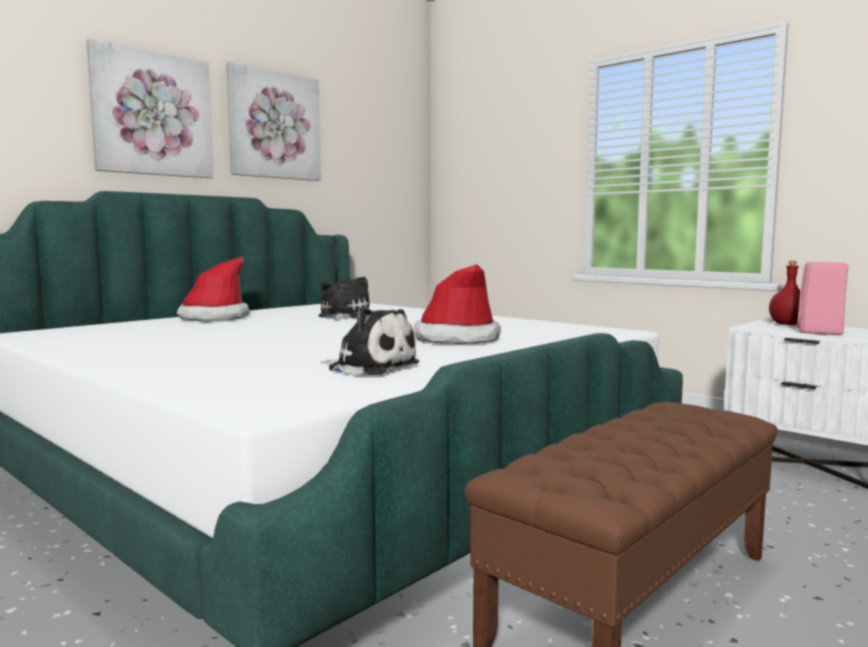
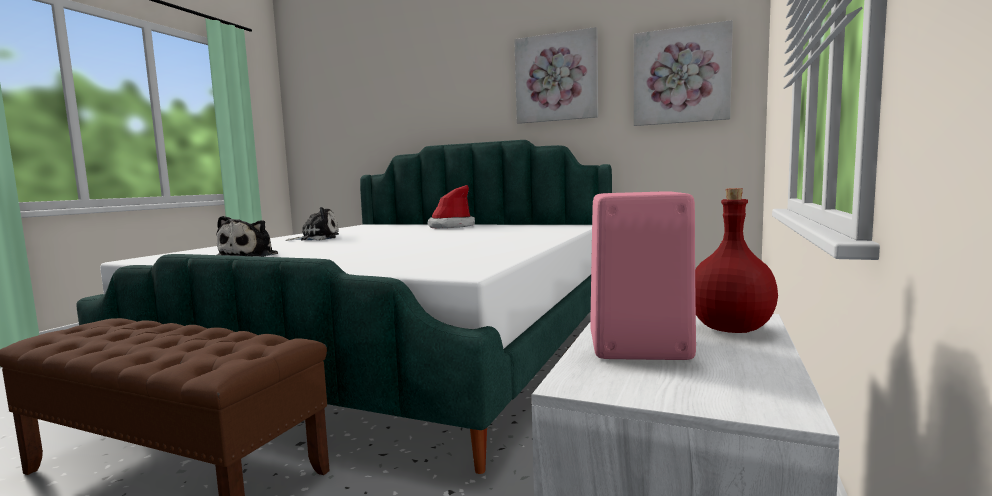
camera: 70 degrees right, 0 degrees up
(152, 114) = (466, 92): picture -> picture (681, 76)
(342, 316) = (490, 233): plush toy -> plush toy (317, 238)
(457, 339) = (378, 253): hat -> none

